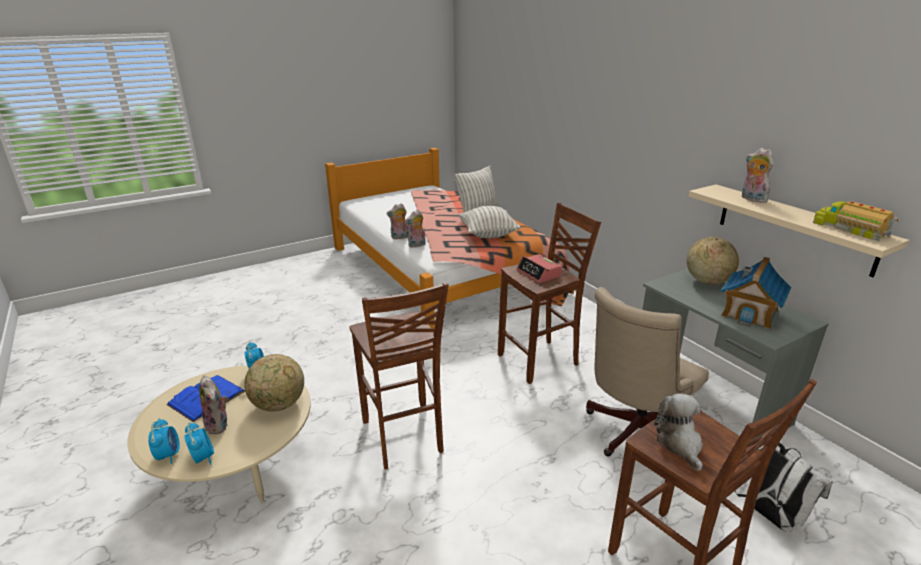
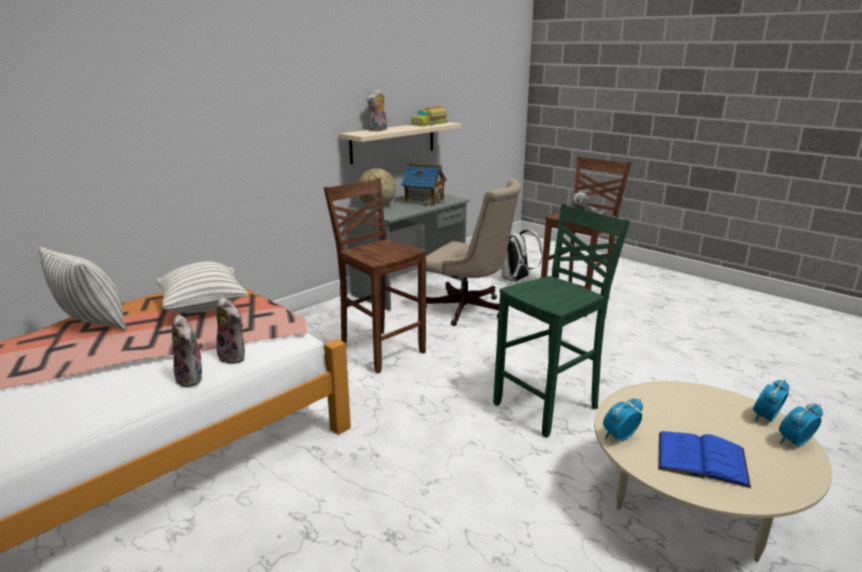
camera: 105 degrees left, 5 degrees down
(219, 425) = (723, 428): plush toy -> none
(279, 405) = (653, 400): globe -> none
(403, 437) = (549, 406): brown stool -> green stool
(539, 273) = (381, 252): alarm clock -> none

